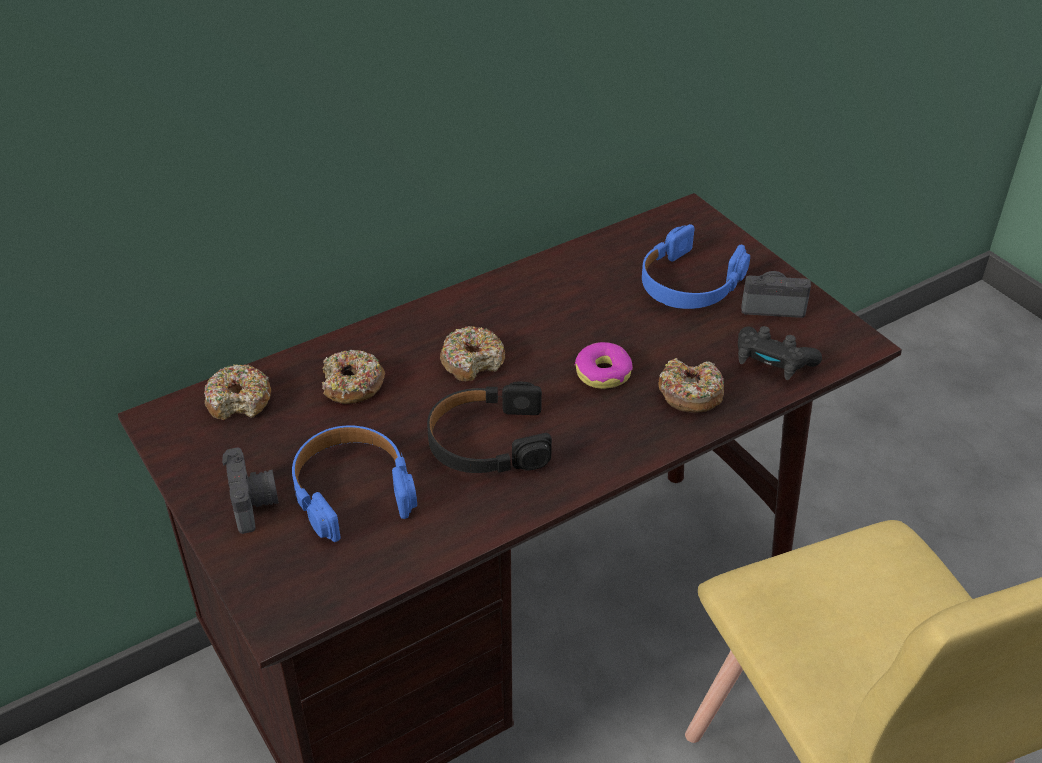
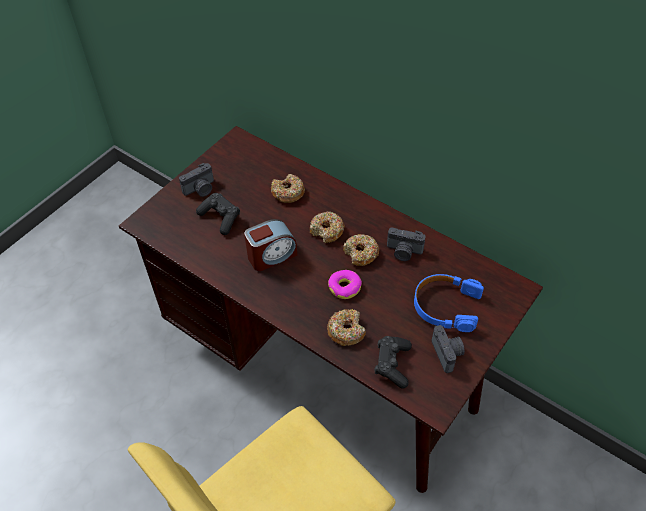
camera: 70 degrees right, 10 degrees up
(239, 401) = (260, 159): donut -> donut (361, 254)
(352, 490) = (220, 218): blue headphones -> black game controller
(487, 442) = (271, 256): black headphones -> alarm clock
(566, 293) = (403, 252): none -> camera

